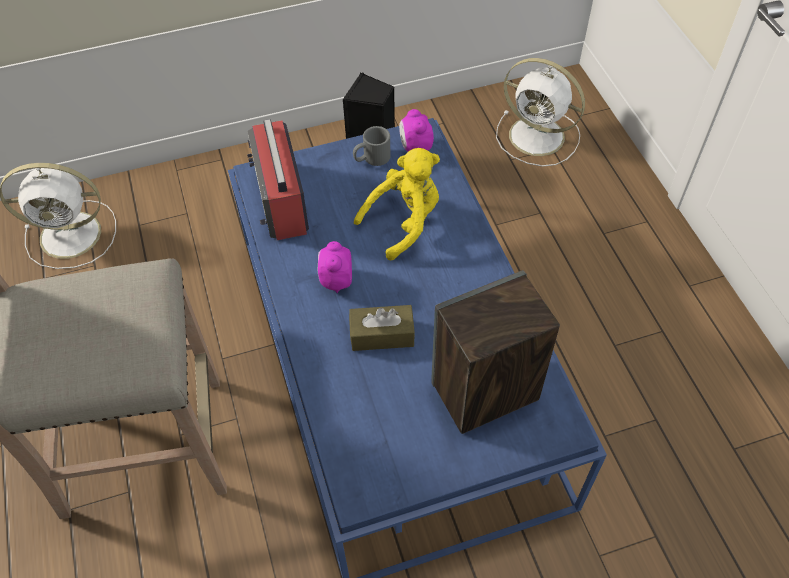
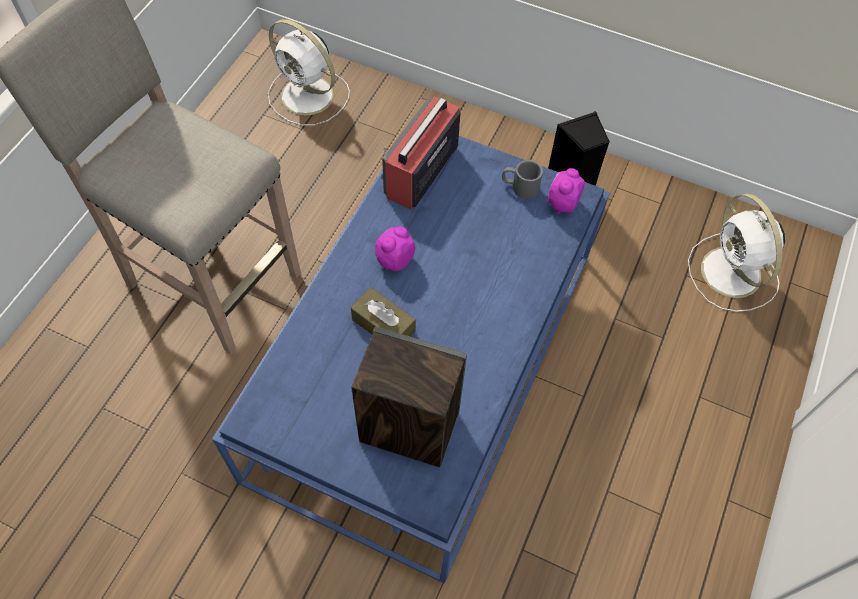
camera: 40 degrees right, 5 degrees up
(404, 222) = (490, 255): yellow plush toy -> none

